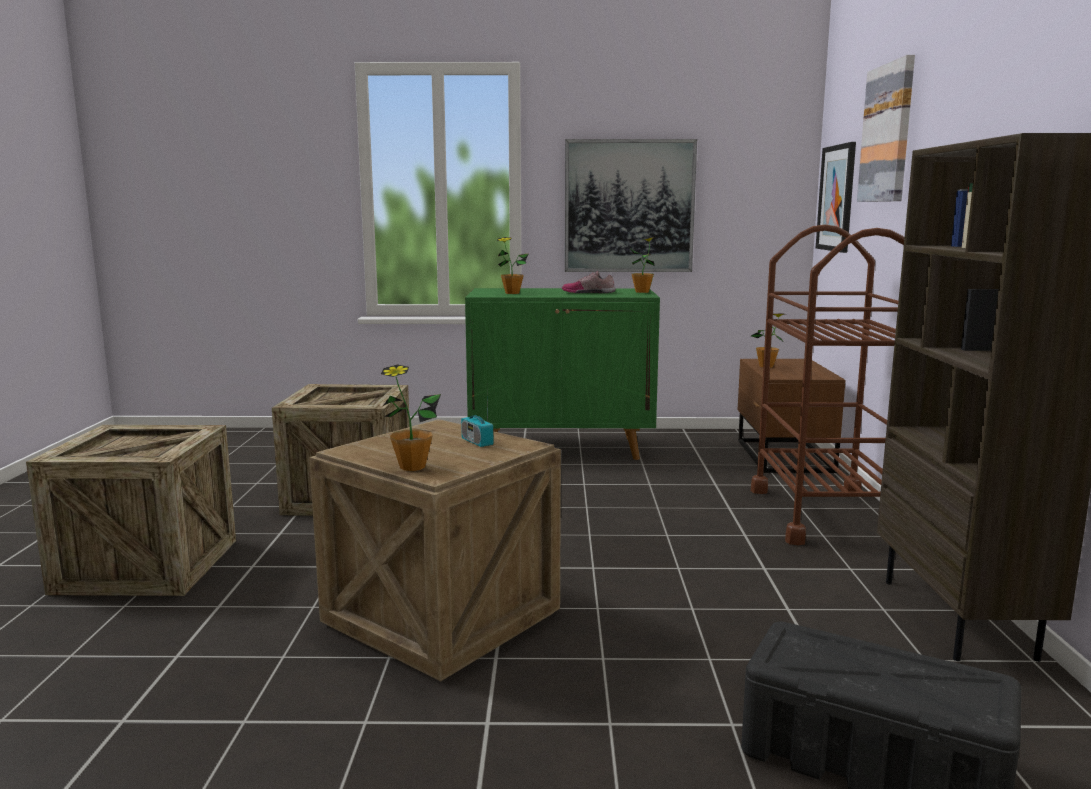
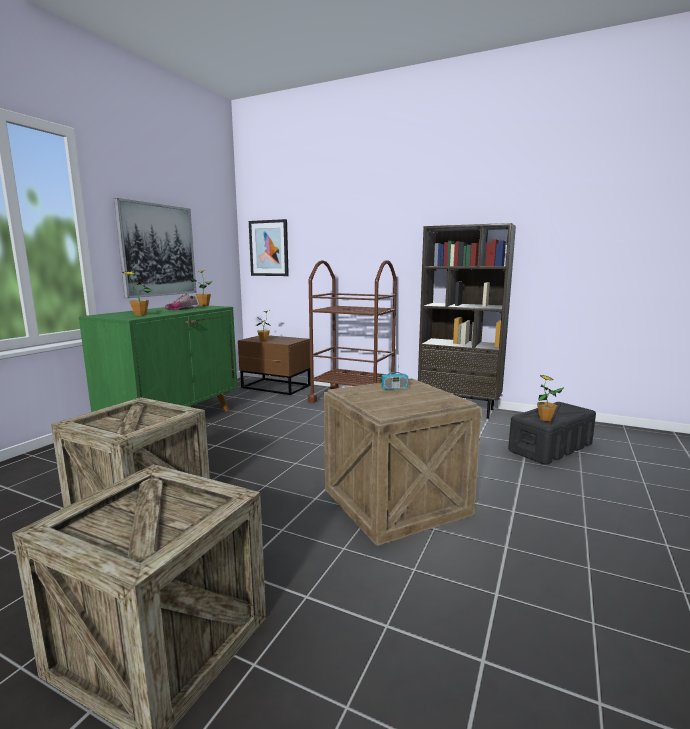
camera: 65 degrees left, 0 degrees up
(412, 467) = (436, 403): potted plant -> potted plant (545, 419)
(887, 133) = (323, 217): picture -> none

